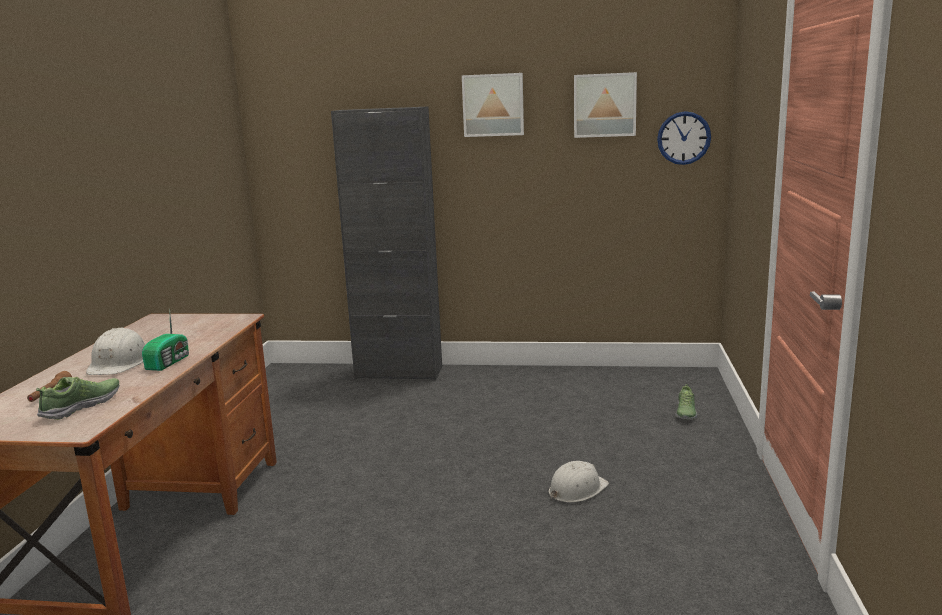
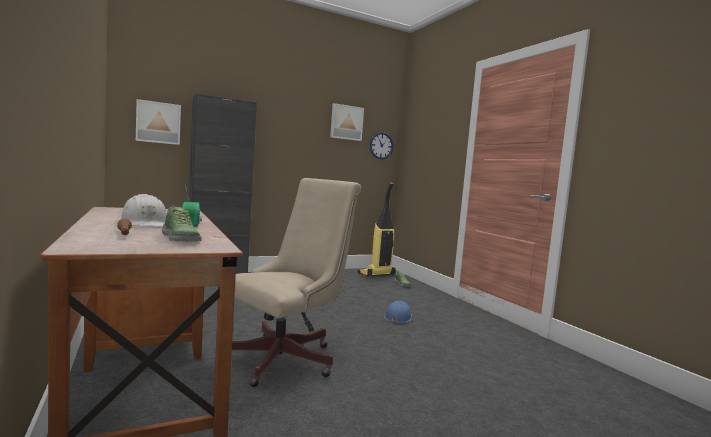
camera: 35 degrees left, 10 degrees down
(82, 406) = (180, 239): shoe -> shoe turned 150 degrees clockwise
(326, 535) = (287, 358): none -> beige office chair
(493, 105) = (288, 112): picture -> picture (158, 122)
(577, 489) = (398, 317): white hard hat -> blue hard hat
(665, 384) = (376, 274): none -> vacuum cleaner

